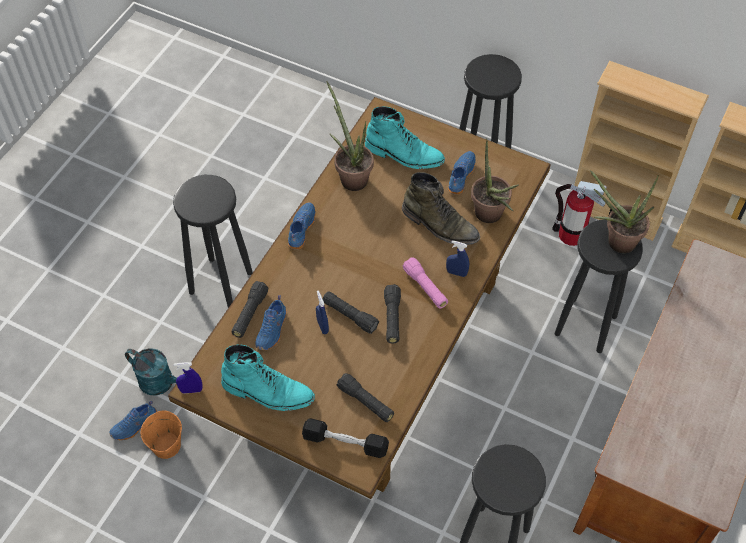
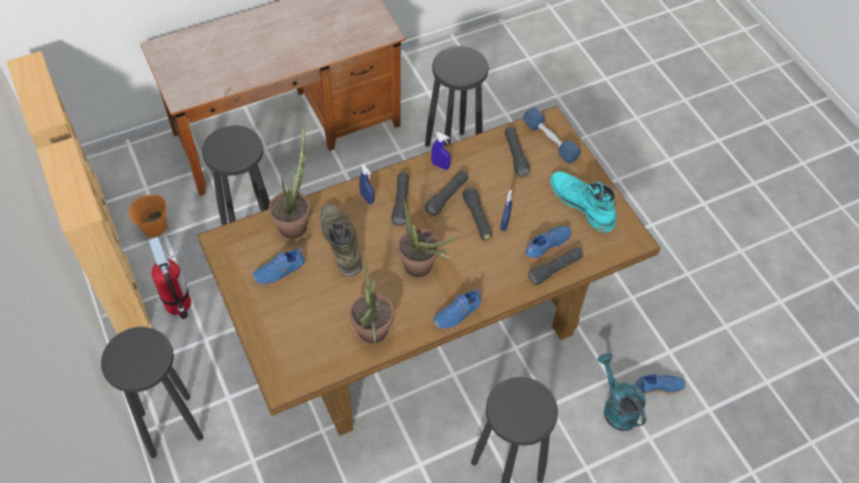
camera: 145 degrees left, 0 degrees up
(166, 446) = (640, 352): orange bucket -> orange bucket (155, 226)
(191, 390) = (640, 240): blue spray bottle -> blue spray bottle (440, 165)
(345, 442) = (550, 141): black dumbbell -> blue dumbbell
(404, 154) = (306, 325): turquoise boot -> none
(425, 287) = (401, 202): pink flashlight -> black flashlight
(615, 241) = (226, 147): potted plant -> potted plant (422, 269)

